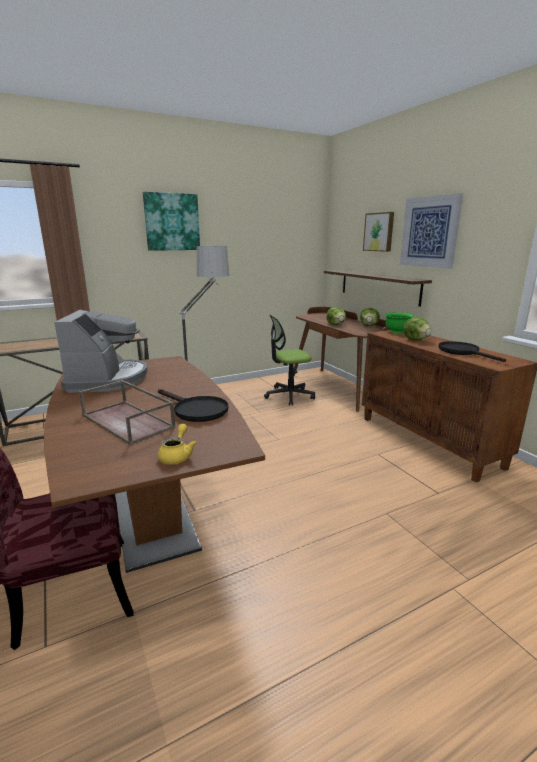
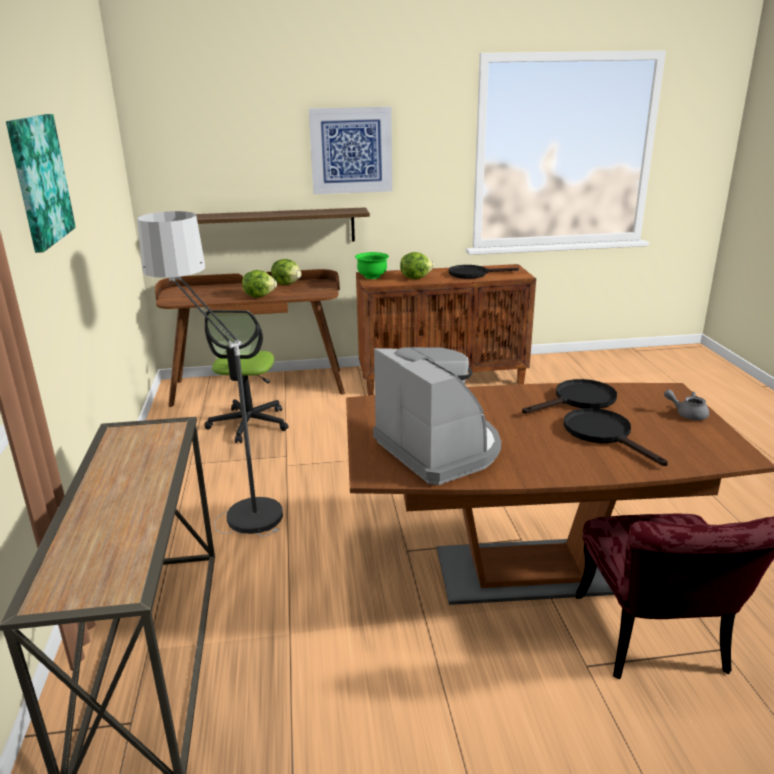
camera: 70 degrees left, 5 degrees up
(108, 379) = (440, 448): coffee machine -> coffee machine turned 45 degrees clockwise
(129, 421) = (604, 434): brown tray -> black frying pan
(177, 455) = (687, 414): yellow teapot -> grey teapot
(379, 232) = (261, 152): picture -> none

